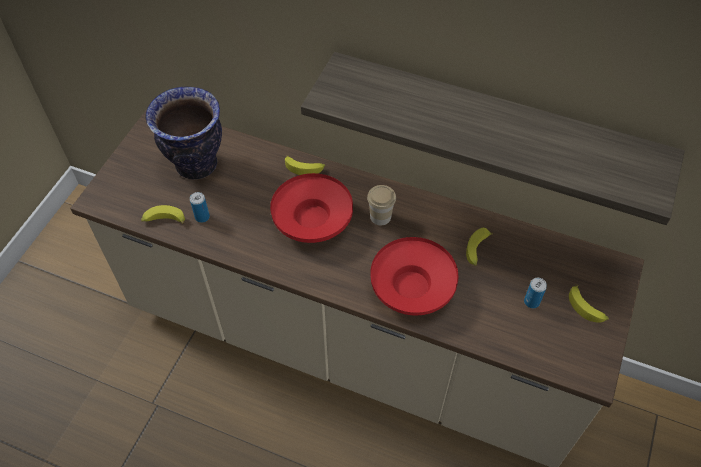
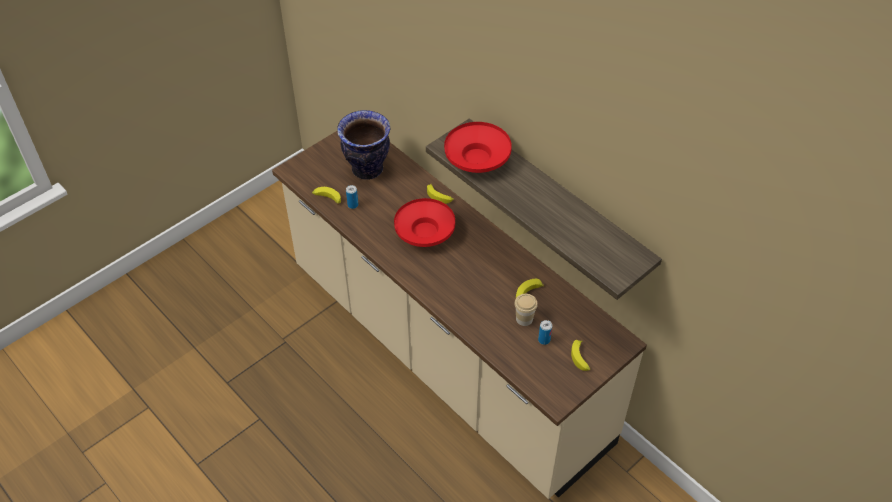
camera: 25 degrees right, 5 degrees down
(380, 217) = (473, 247): cup -> cup (524, 319)
(412, 287) = (466, 300): red bowl -> red bowl (477, 160)

